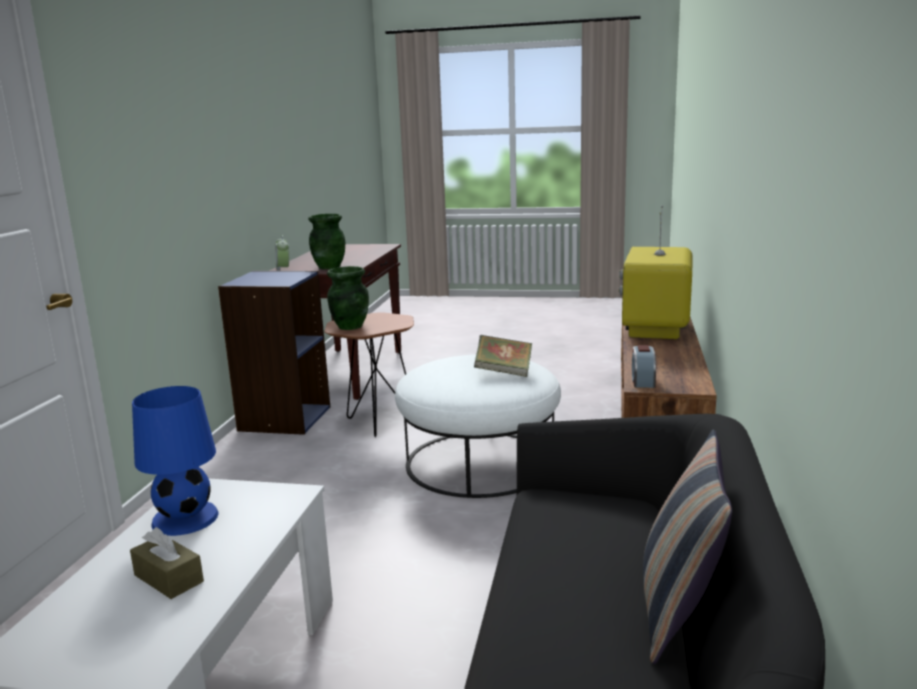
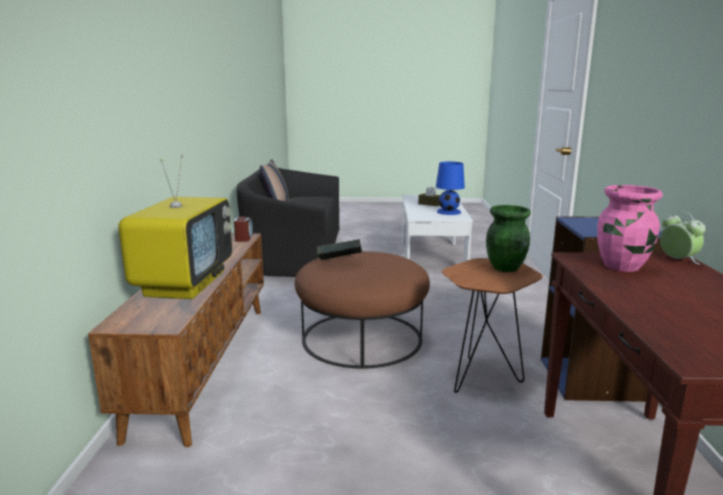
camera: 170 degrees right, 0 degrees up
(329, 267) = (622, 266): green vase -> pink vase
(480, 462) = (361, 338): white ottoman -> brown ottoman

